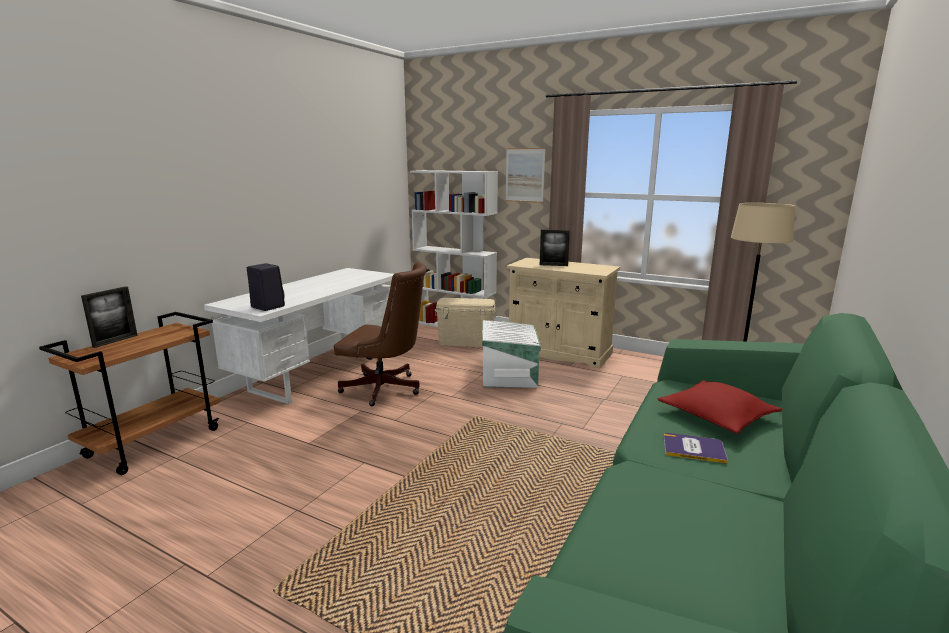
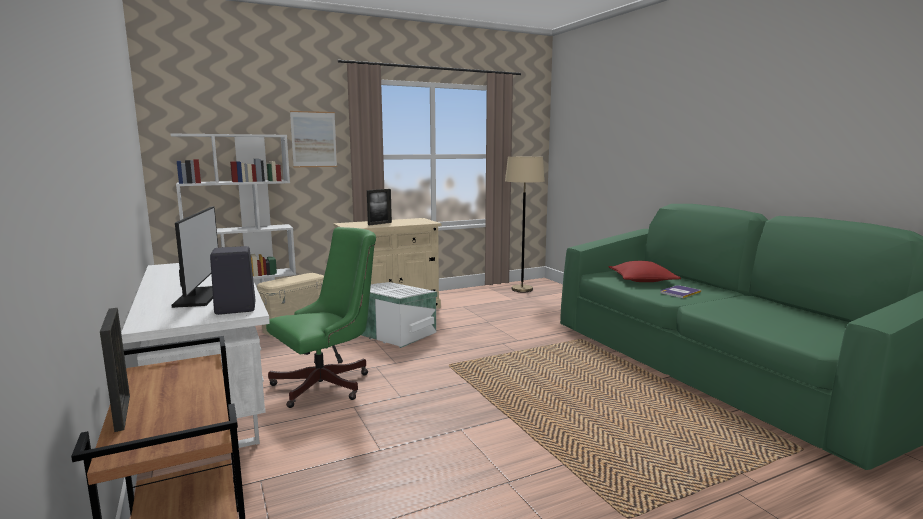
camera: 55 degrees left, 5 degrees down
(286, 294) = (198, 297): none -> monitor
(386, 389) = (328, 384): brown office chair -> green office chair

